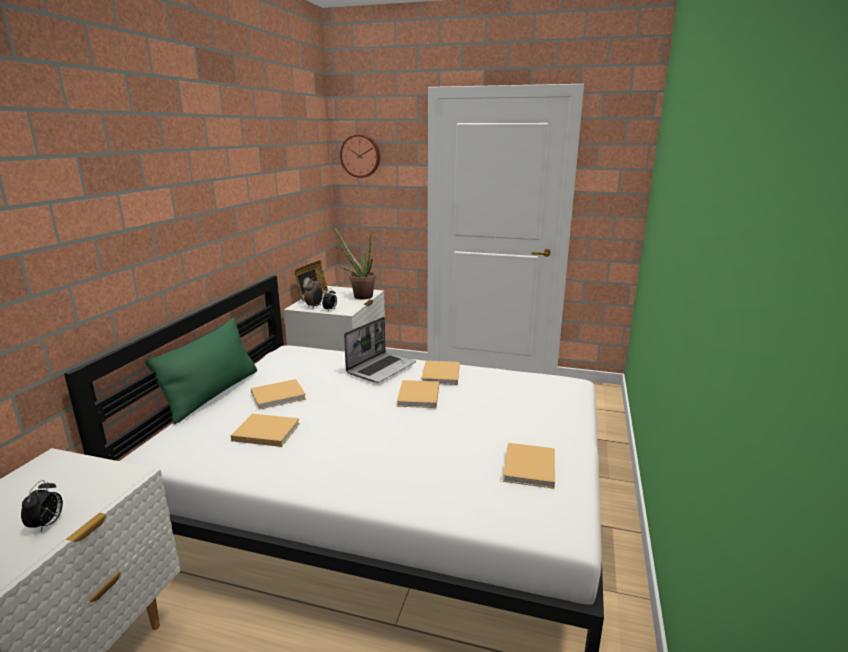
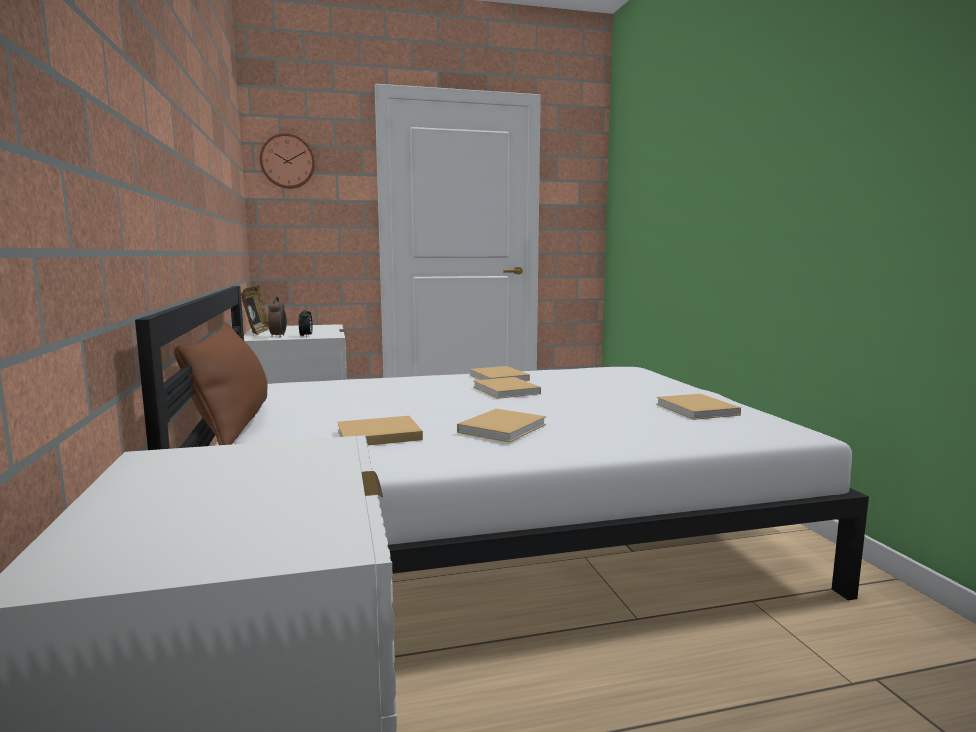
camera: 30 degrees left, 10 degrees down
(47, 524) = (302, 493): alarm clock -> none
(213, 394) = (232, 424): green pillow -> brown pillow
(280, 395) = (337, 412): beige book -> beige book (503, 428)
(359, 296) = (321, 328): potted plant -> none
(381, 368) = (426, 380): laptop -> none

